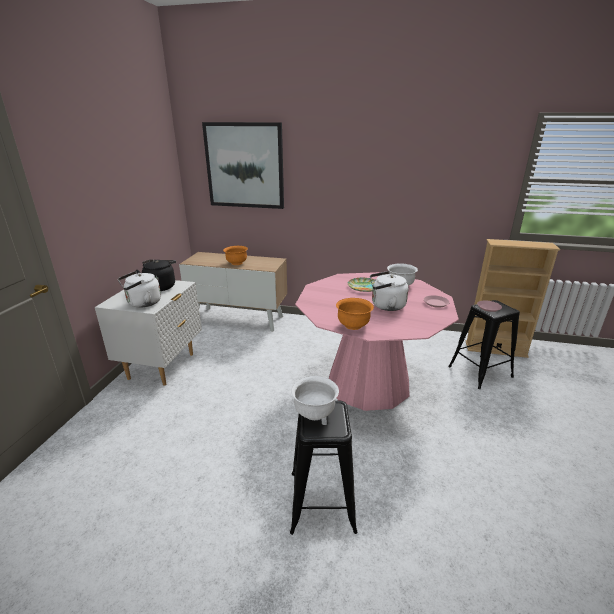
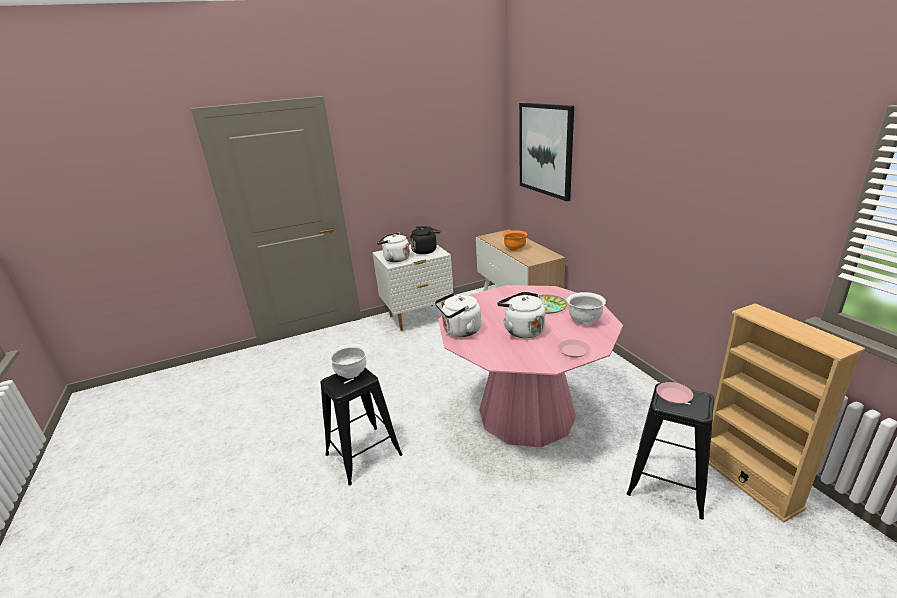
camera: 55 degrees right, 0 degrees up
(353, 325) = (460, 331): orange bowl -> white kettle

